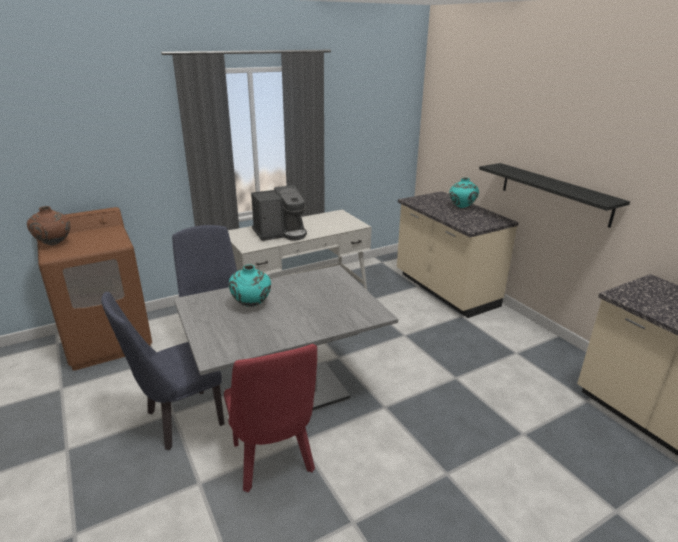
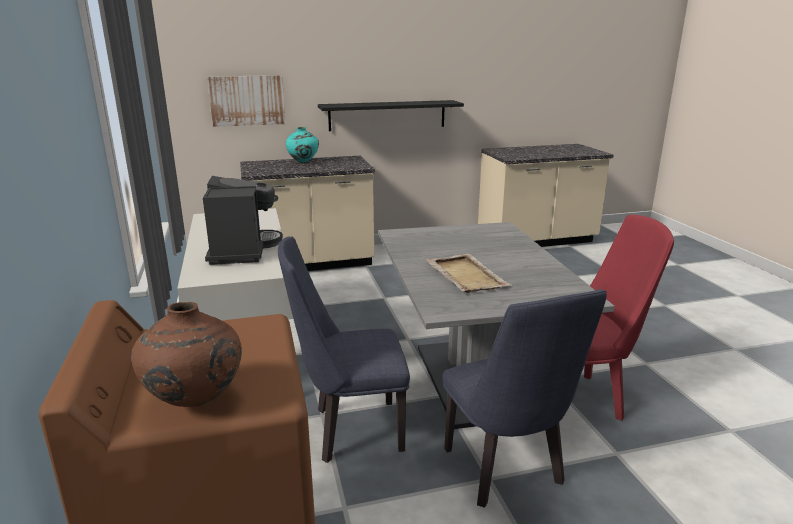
camera: 75 degrees left, 5 degrees down
(252, 305) = (465, 275): turquoise vase -> beige tray
(457, 145) = (247, 100): none -> picture

